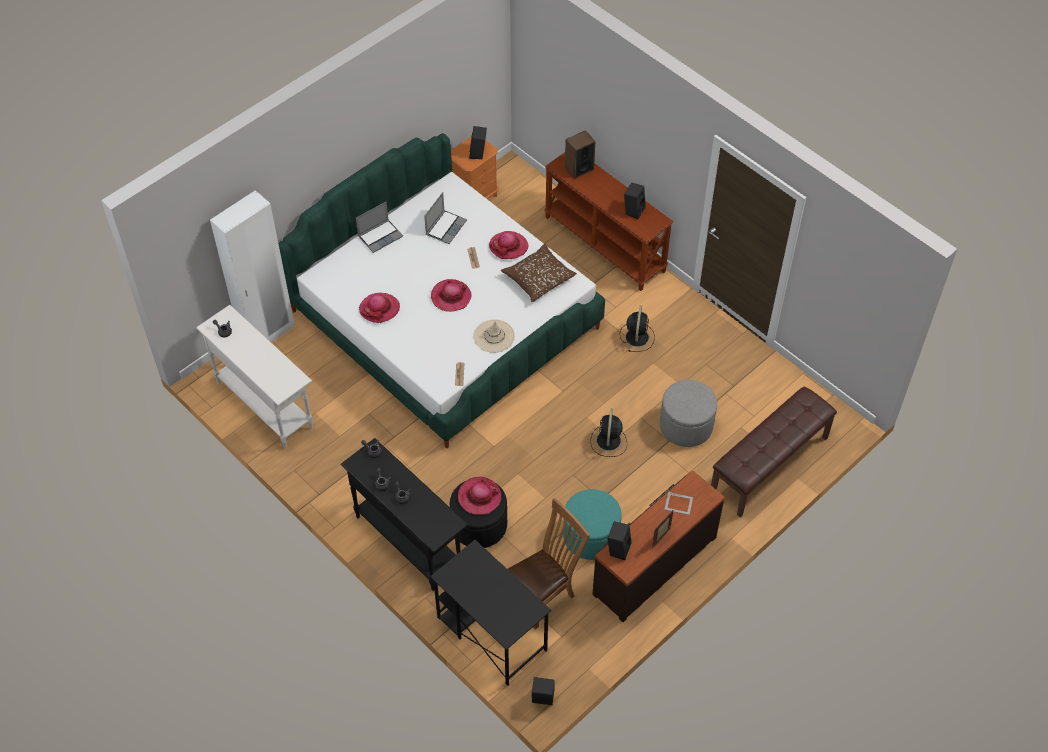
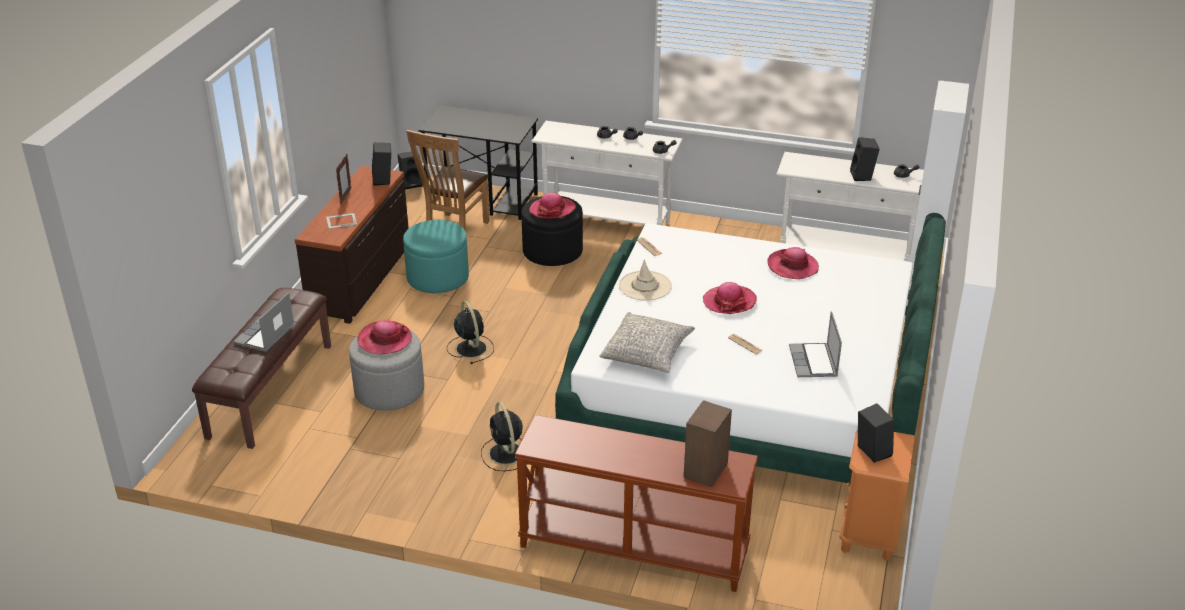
camera: 150 degrees right, 20 degrees down
(380, 236) = (877, 326): laptop -> laptop (265, 335)
(408, 541) = (607, 223): black console table -> white console table
(508, 246) = (716, 371): hat -> hat (384, 340)
(538, 278) = (647, 353): brown pillow -> grey pillow
(633, 210) = (581, 445): black speaker -> black speaker (863, 176)

